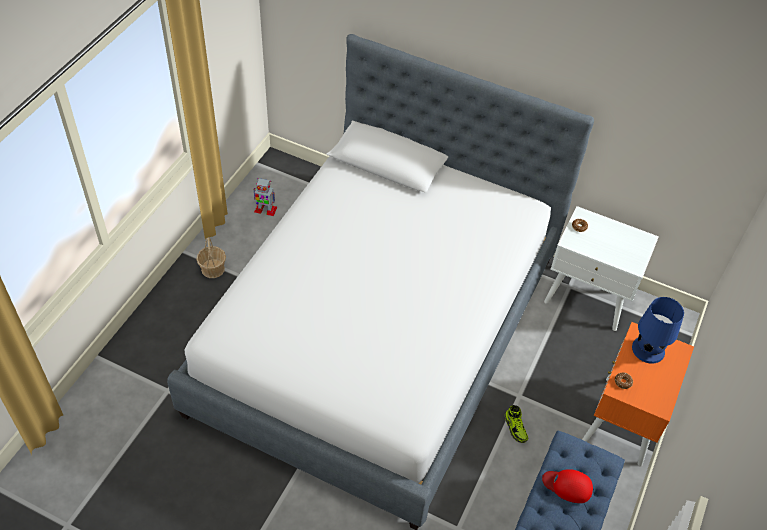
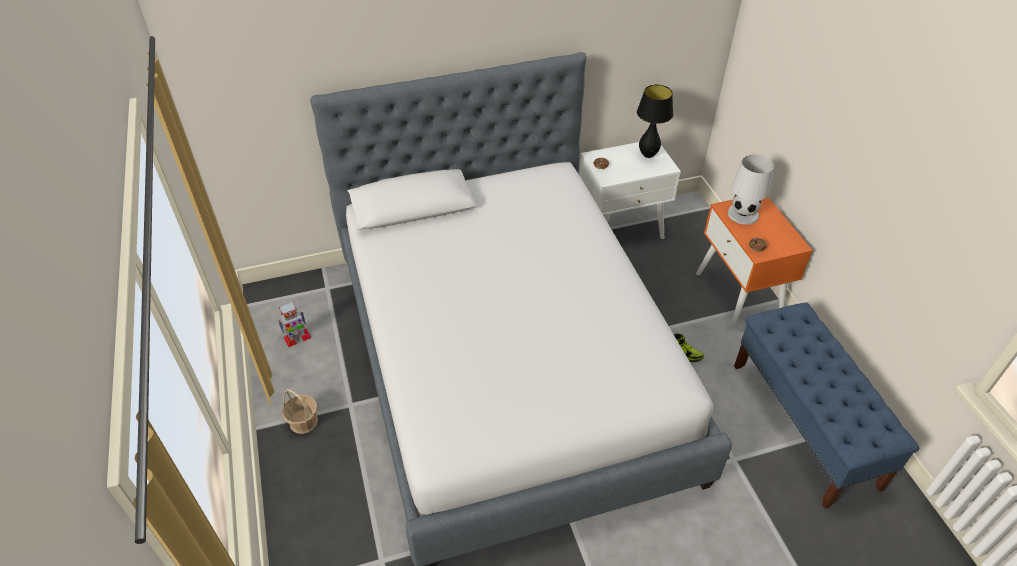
camera: 40 degrees left, 5 degrees down
(568, 486) = (804, 347): red cap -> none
(631, 245) = (648, 155): none -> black table lamp
(648, 349) = (742, 214): blue table lamp -> white table lamp

